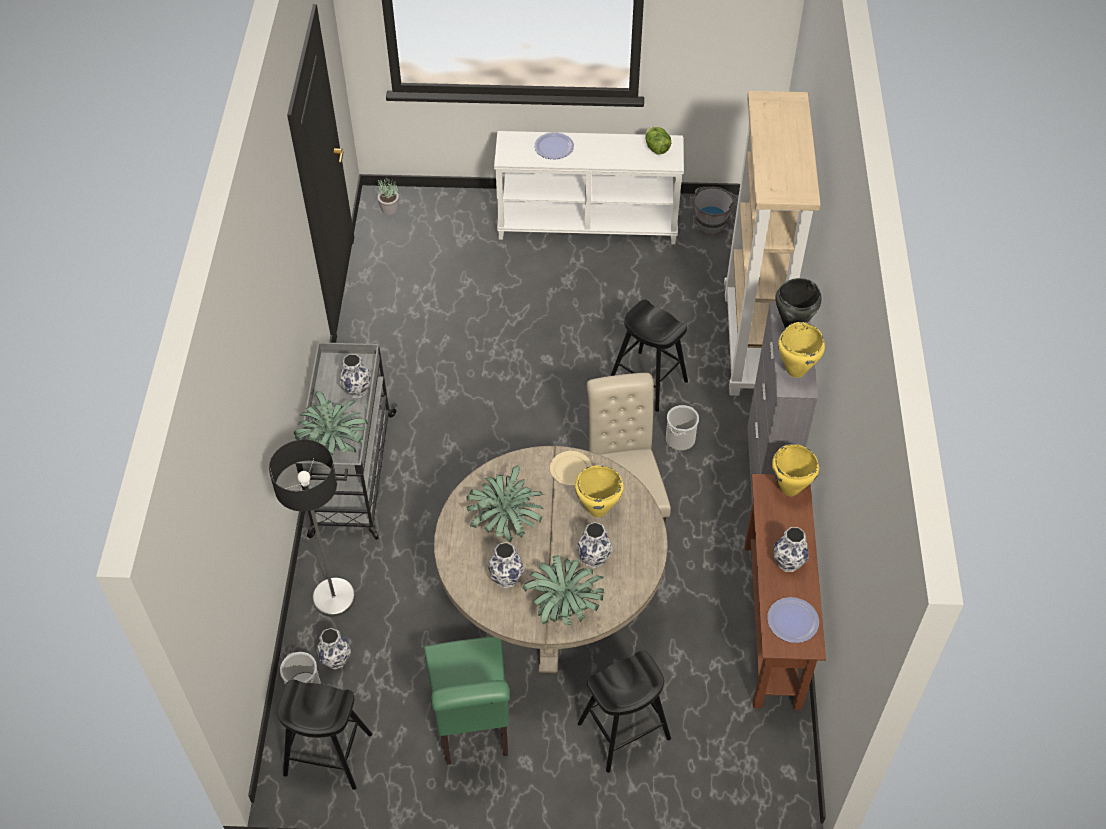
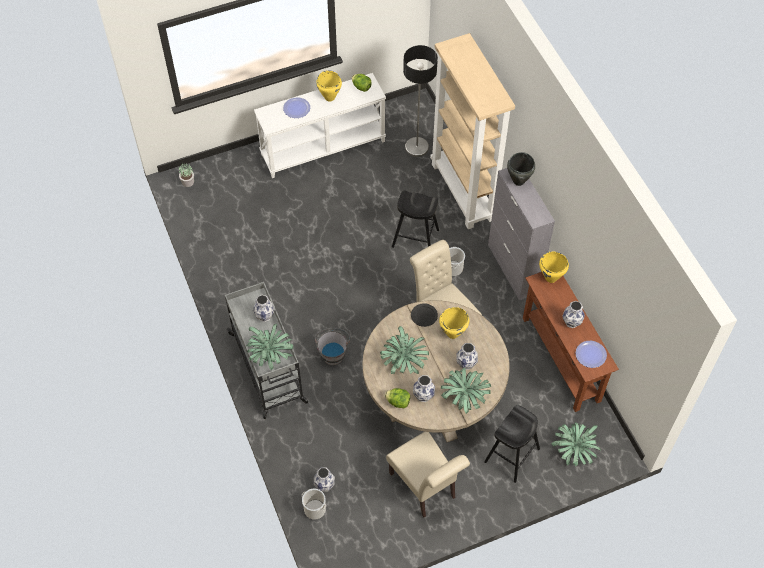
camera: 25 degrees left, 5 degrees up
(328, 754) = (352, 542): black stool -> none
(333, 597) = (301, 449): floor lamp -> floor lamp (416, 147)
(465, 572) = (398, 402): none -> lettuce
(472, 724) = (425, 488): green chair -> beige chair
(570, 470) = (424, 316): beige plate -> black plate
(713, 221) = (399, 117): grey bucket -> grey bucket (333, 352)
(722, 765) = (574, 451): none -> potted plant
(795, 370) = (534, 209): yellow cooking pot -> yellow cooking pot (329, 97)

